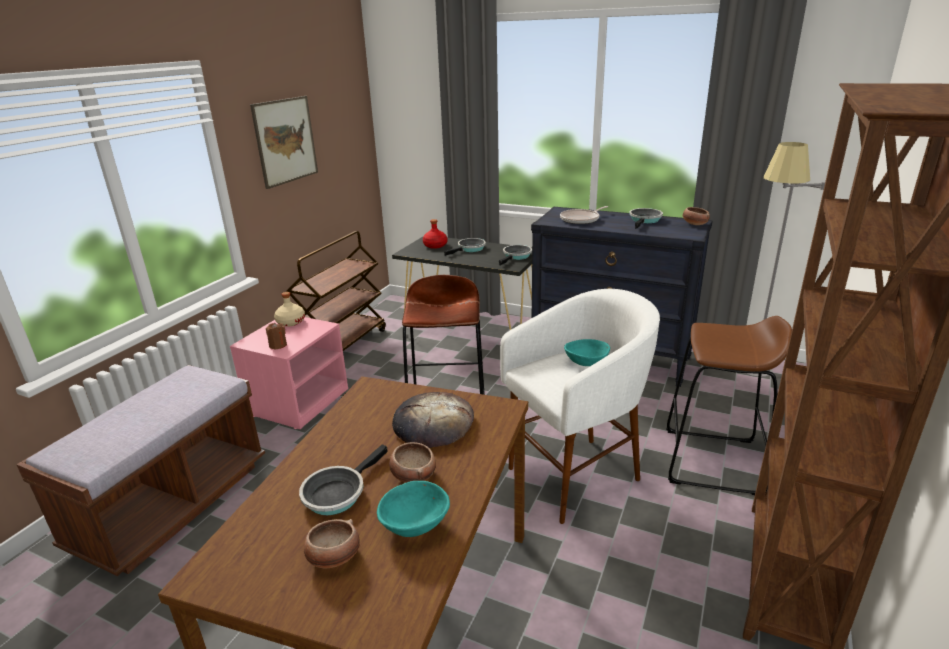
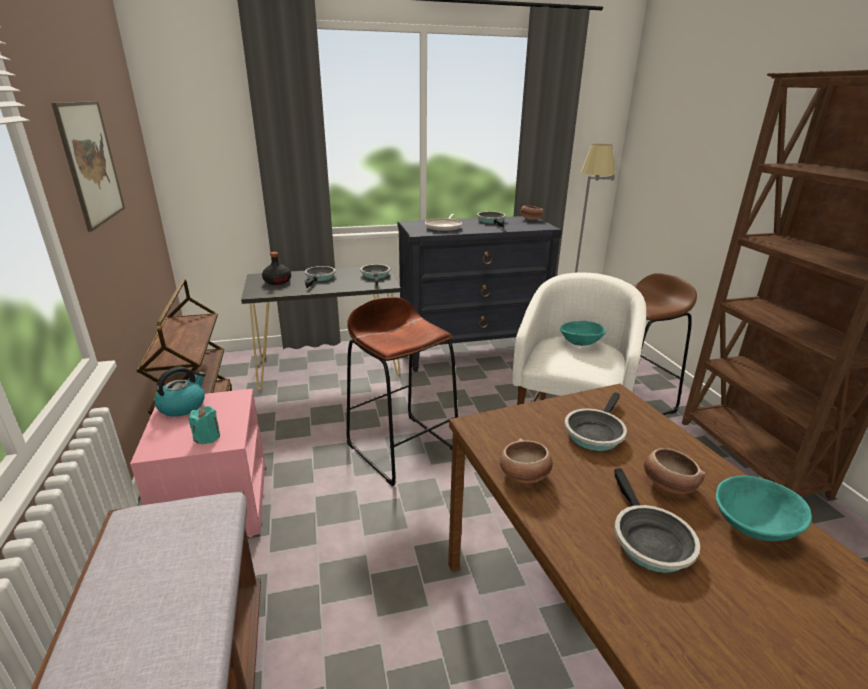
camera: 40 degrees left, 0 degrees up
(278, 345) = (207, 437): brown candle -> turquoise candle
(290, 322) = (183, 406): beige bottle -> kettle
(333, 558) = (766, 603): bowl -> bowl (524, 476)
(433, 424) = (594, 433): bread -> frying pan
(435, 245) = (277, 281): red bottle -> black bottle

